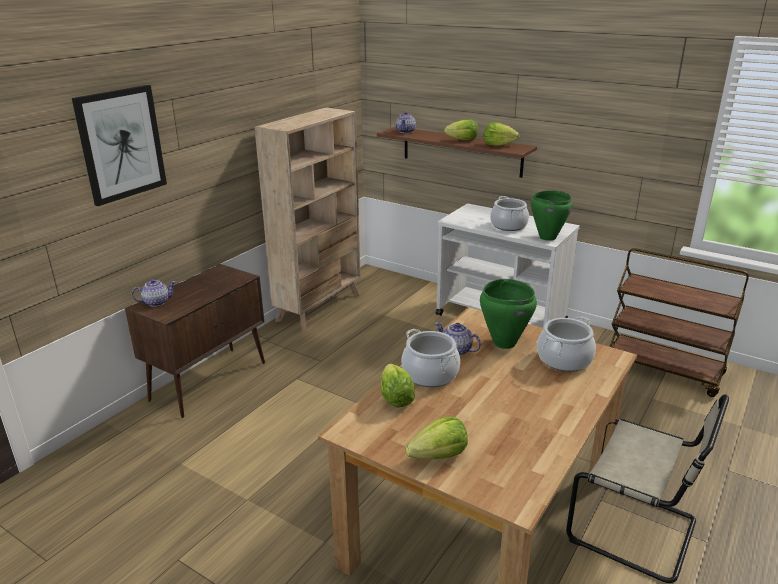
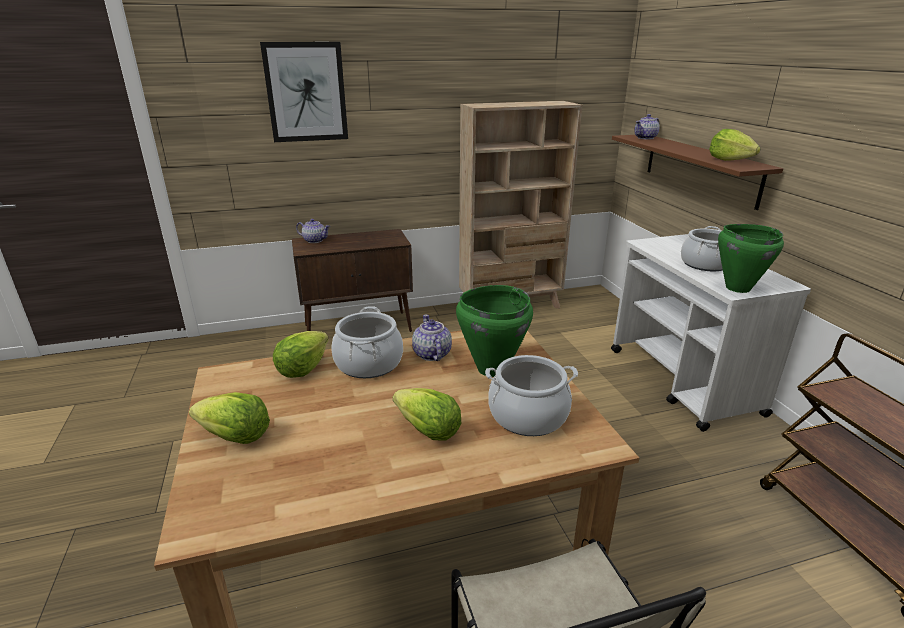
camera: 40 degrees right, 0 degrees up
(462, 140) = (693, 151): lettuce -> lettuce (428, 431)

